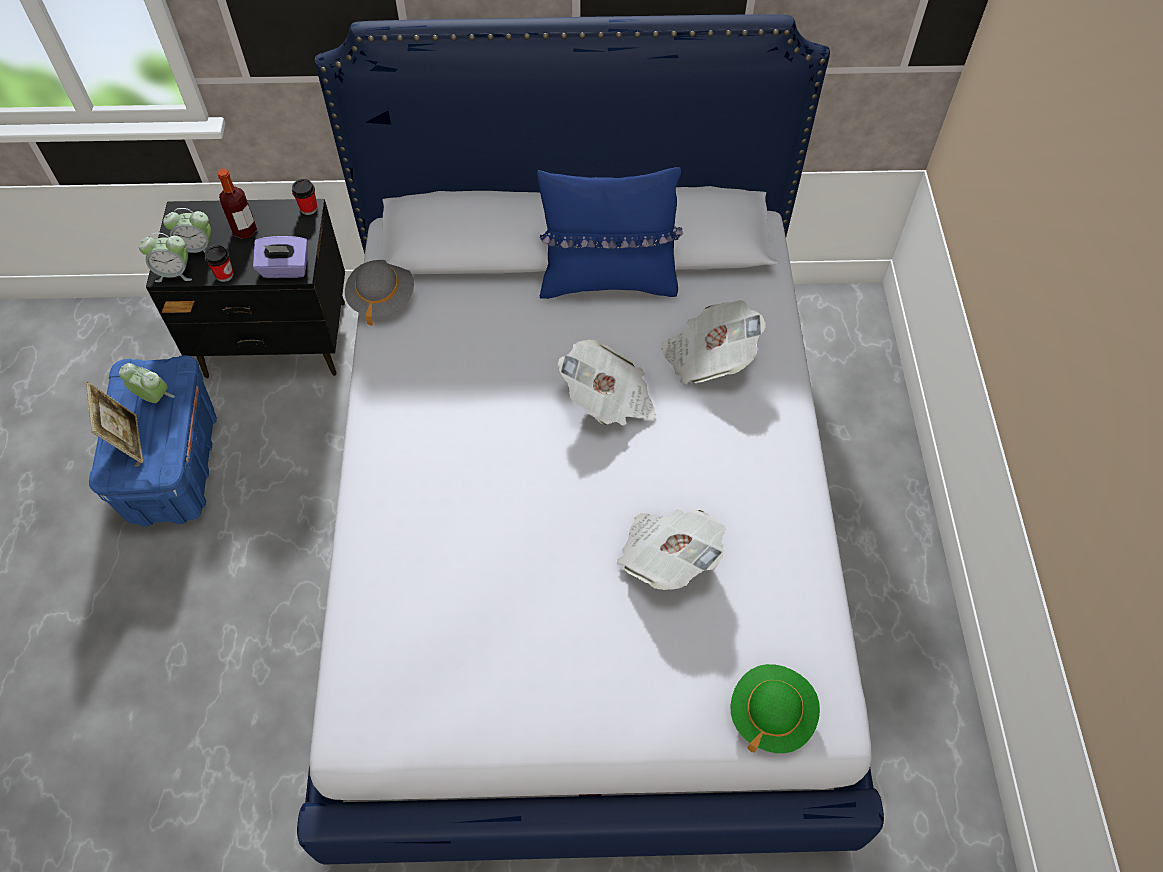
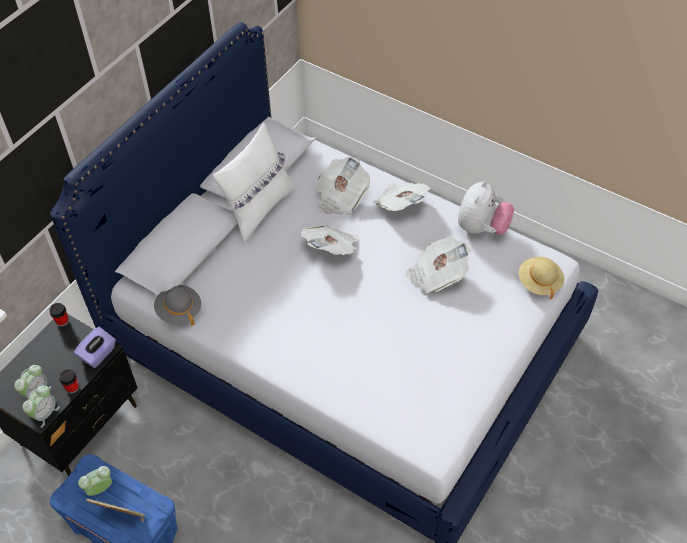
camera: 55 degrees left, 5 degrees down
(245, 230) = (47, 361): bottle -> none
(608, 280) = (259, 209): blue pillow -> white pillow
(760, 436) = (400, 204): none -> newspaper
(771, 714) = (539, 282): green hat -> beige hat
(810, 569) = (481, 228): none -> plush toy

